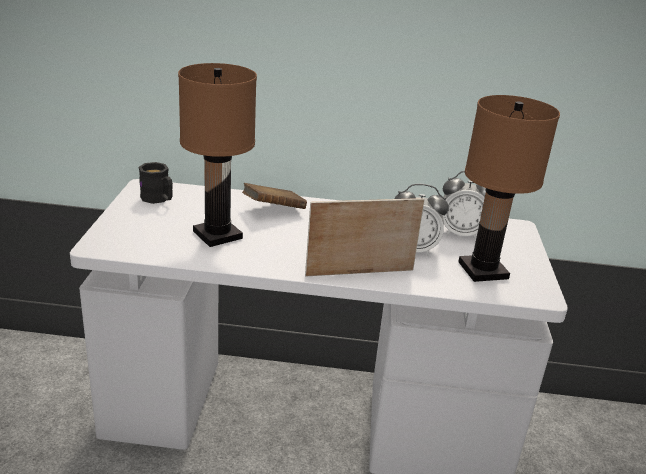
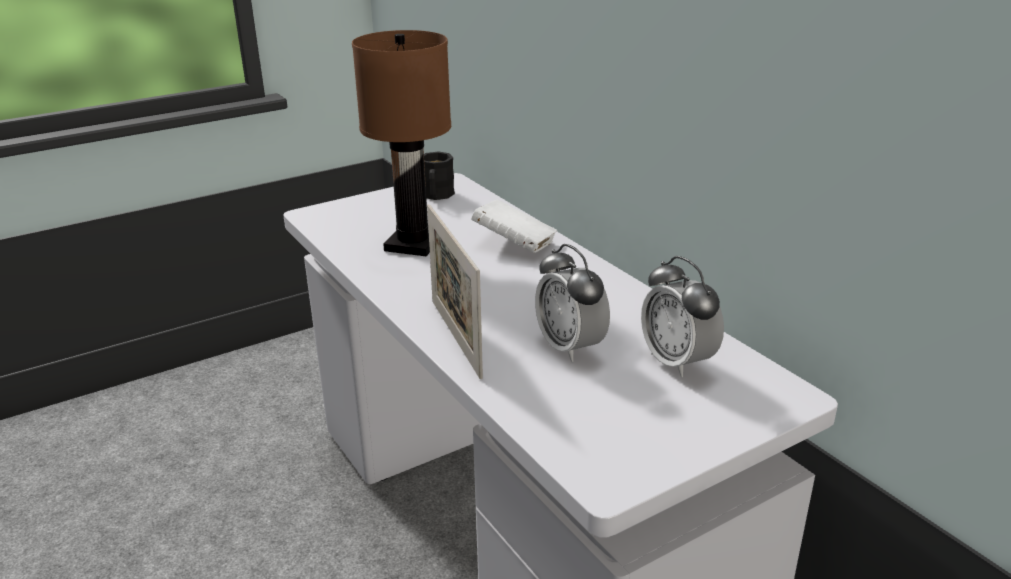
camera: 55 degrees right, 0 degrees up
(273, 210) = (514, 244): brown book -> white book
(360, 273) = (455, 337): picture frame -> picture frame turned 150 degrees counterclockwise
(483, 270) = (602, 412): brown table lamp -> none

